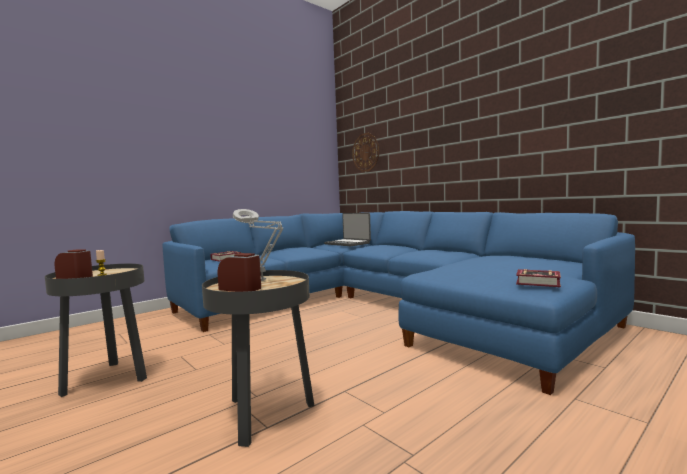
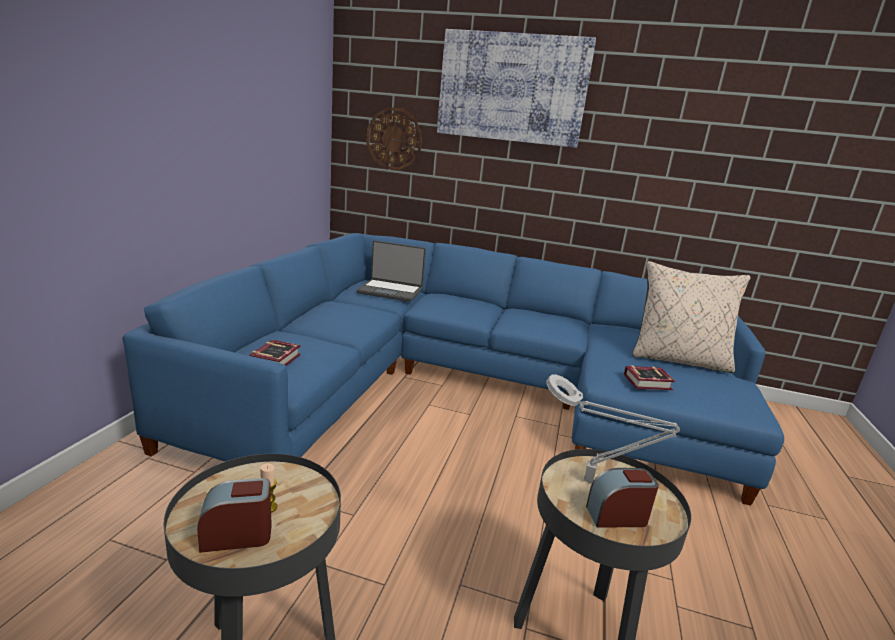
camera: 35 degrees left, 15 degrees up
(424, 100) = (512, 89): none -> picture
(517, 265) = (678, 360): none -> beige pillow
(540, 283) = (740, 397): book -> book (649, 383)

